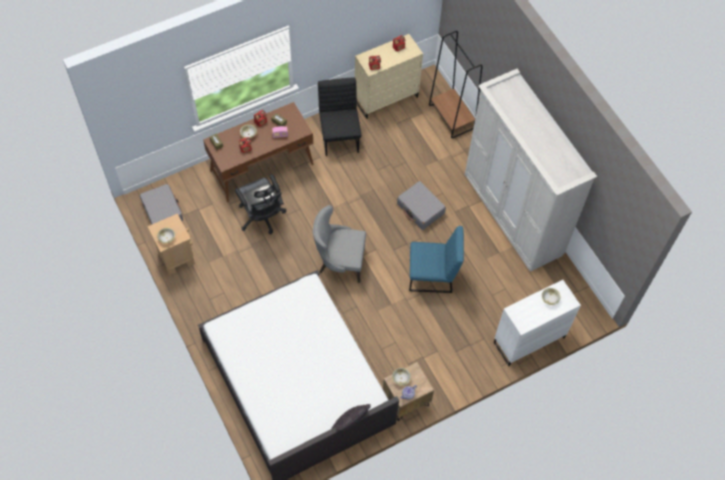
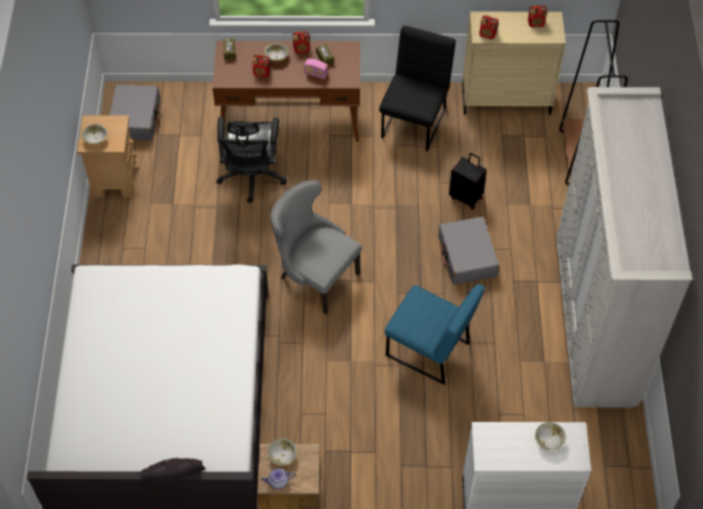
camera: 30 degrees right, 5 degrees down
(398, 172) = (466, 197): none -> black suitcase

